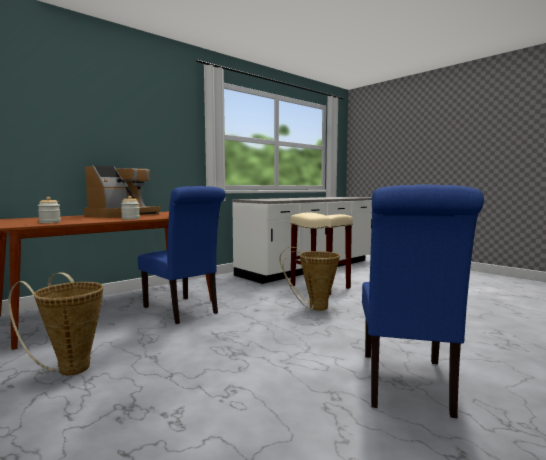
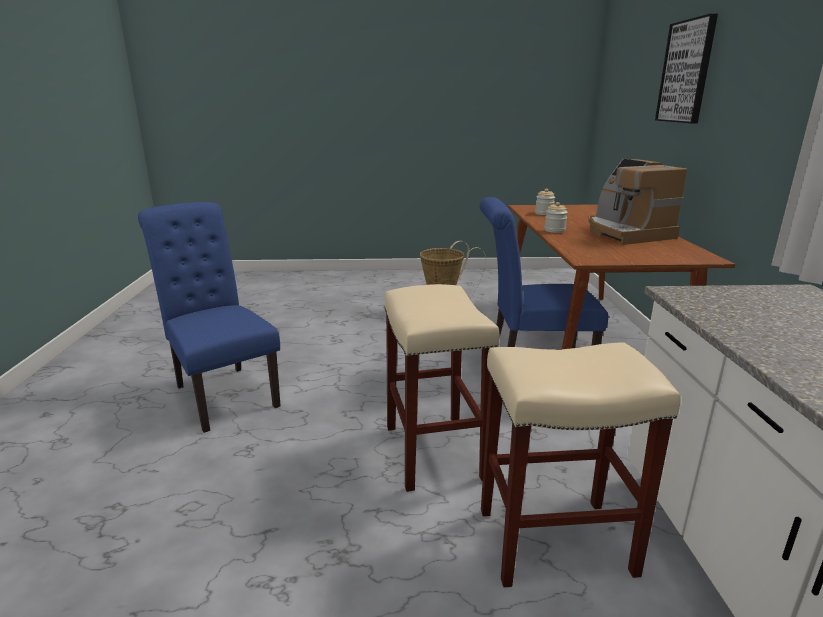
camera: 130 degrees right, 15 degrees up
(75, 108) = (686, 72): none -> picture
(313, 308) = (435, 452): basket -> beige stool

